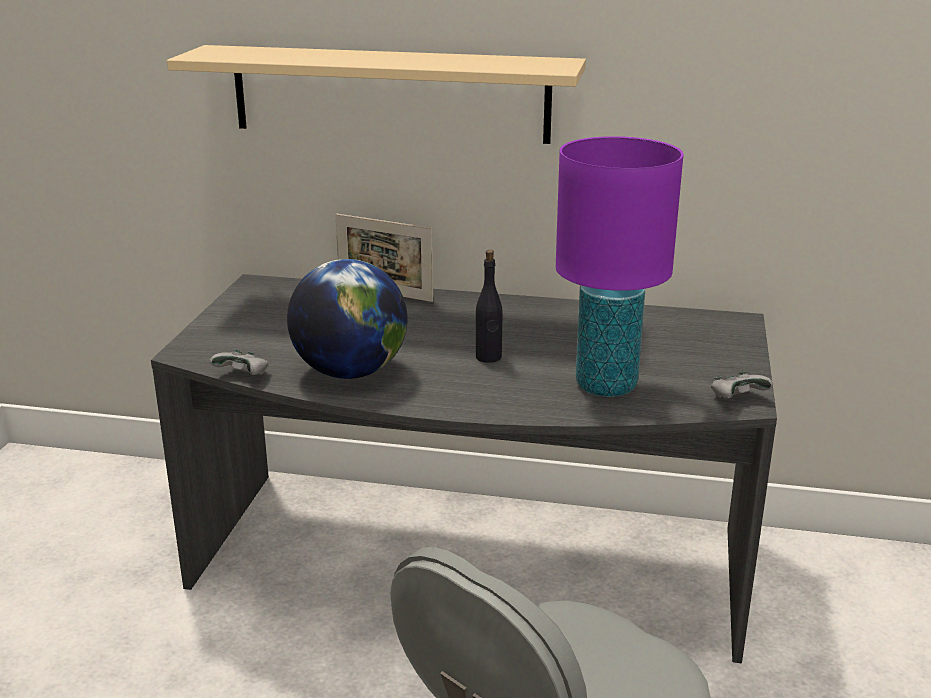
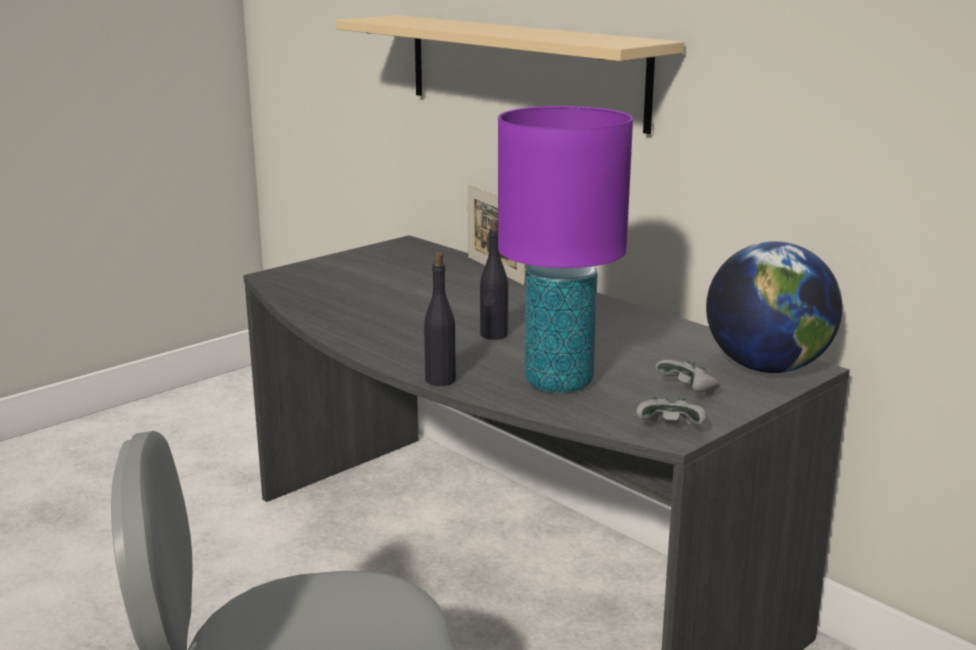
camera: 35 degrees right, 5 degrees down
(243, 376) = (283, 300): grey game controller -> grey game controller (689, 392)
(350, 372) = (363, 317): globe -> globe (767, 367)
(517, 413) = (440, 380): none -> black bottle

